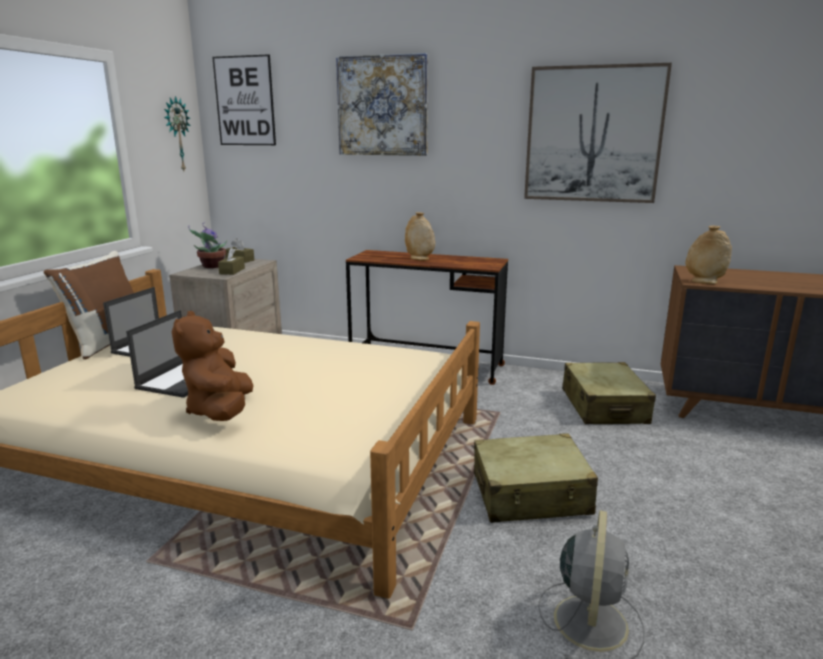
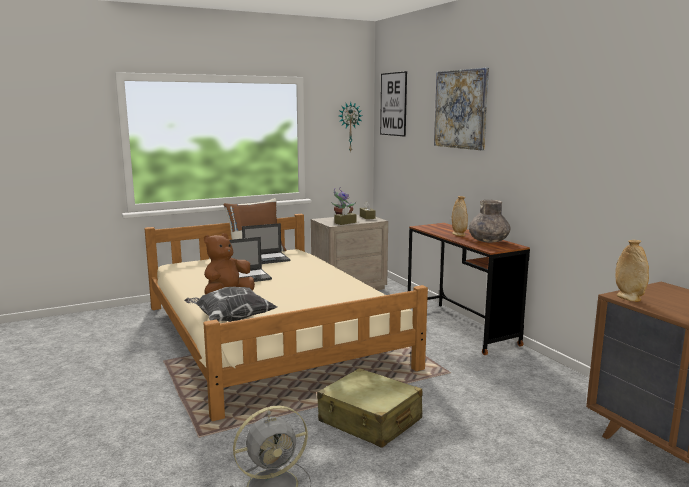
camera: 45 degrees right, 5 degrees down
(305, 440) = (230, 319): none -> pillow
(463, 260) = (488, 241): none -> grey vase
(593, 135) = (598, 139): picture -> none
(604, 407) = (545, 402): beige suitcase -> none

